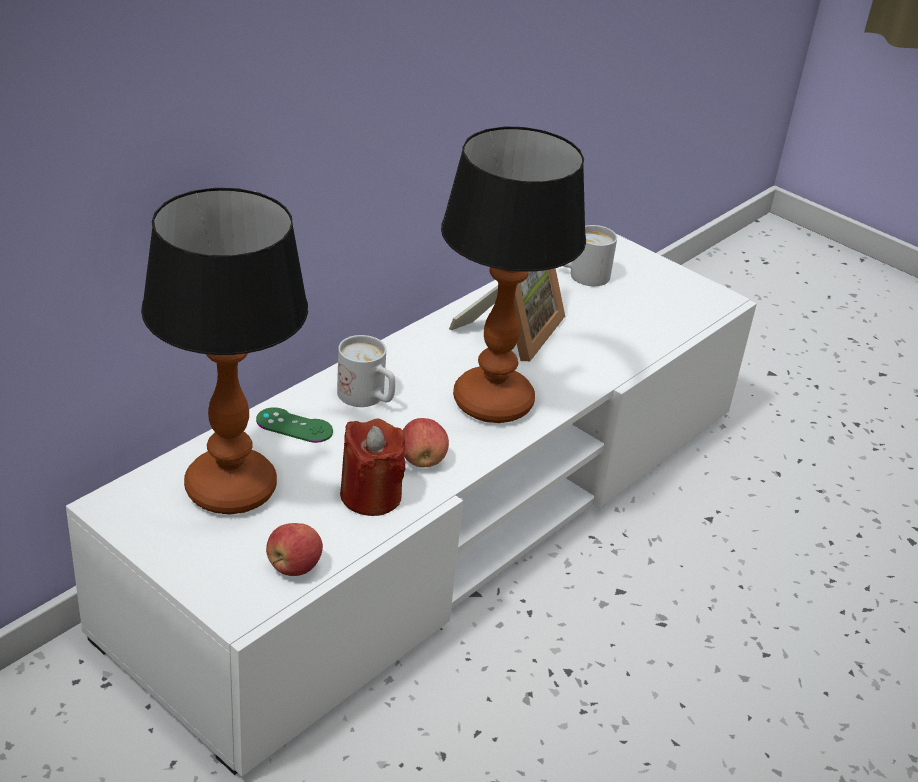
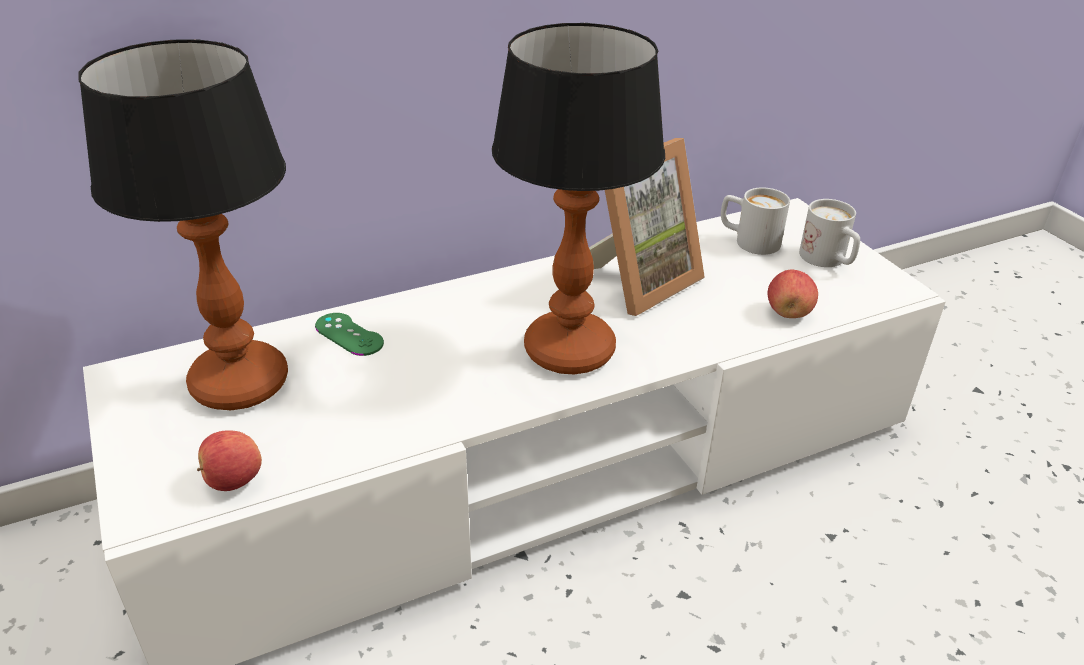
camera: 25 degrees right, 0 degrees up
(368, 398) = (441, 322): white mug -> white mug (828, 261)
(370, 495) = (370, 421): red candle -> none
(422, 460) = (451, 396): apple -> apple (788, 313)

